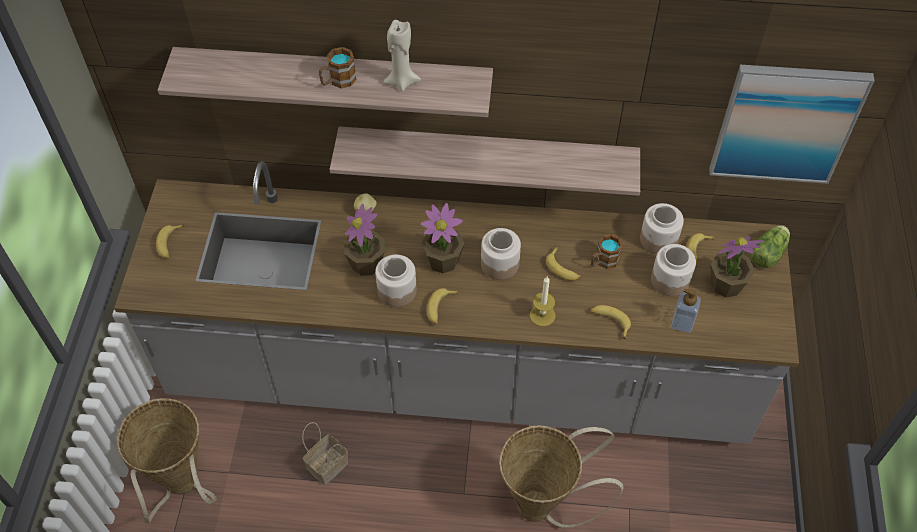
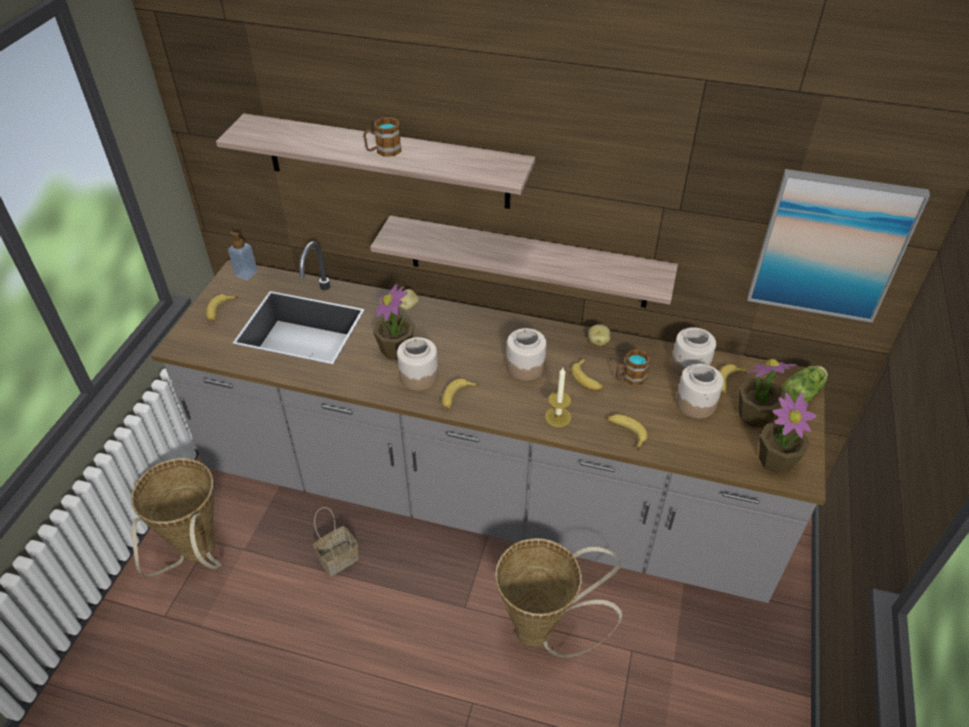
camera: 10 degrees right, 10 degrees down
(401, 82) = (444, 157): beige candle -> none
(443, 260) = (470, 357): potted plant -> potted plant (776, 460)
(565, 224) = (598, 341): none -> potato
(682, 323) = (702, 444): soap dispenser -> soap dispenser (246, 274)

